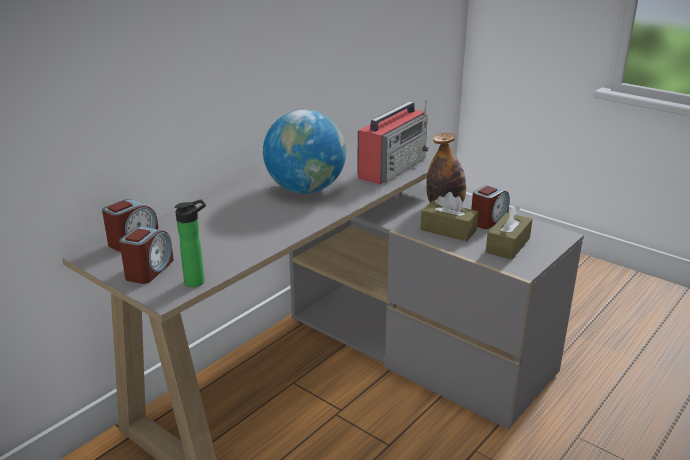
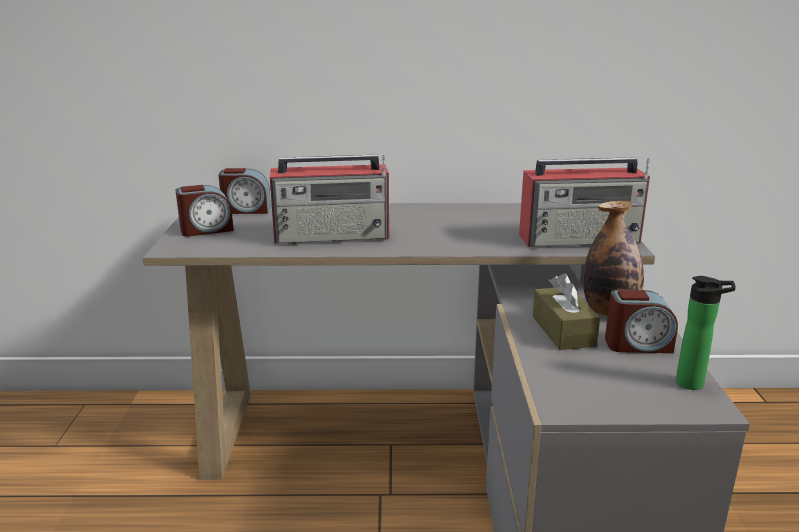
camera: 50 degrees right, 5 degrees down
(197, 281) = (211, 249): bottle -> bottle (694, 384)
(255, 229) = (333, 235): none -> radio
(305, 189) = (448, 225): globe -> none
(508, 245) = (601, 378): brown tissue box -> none

